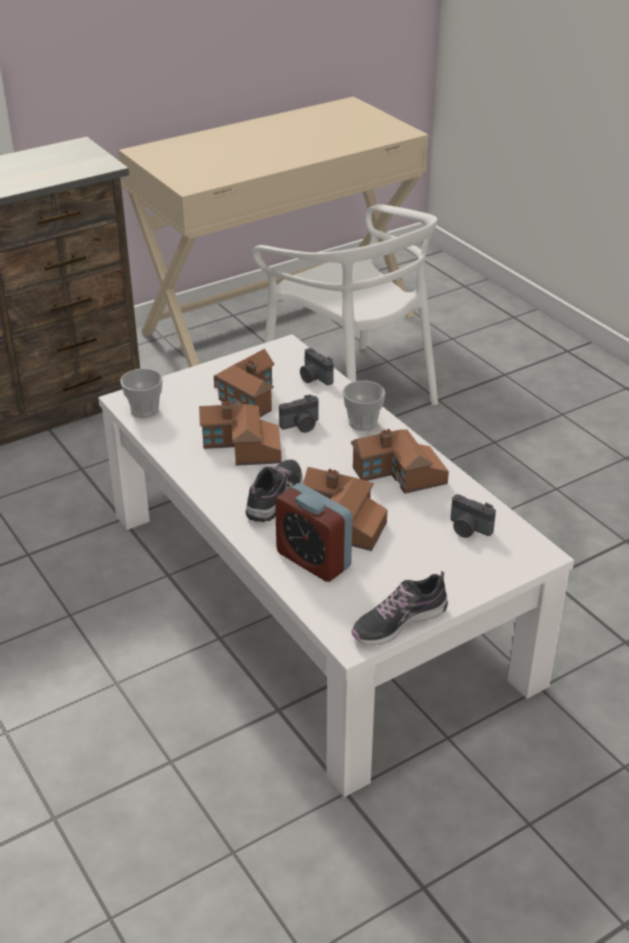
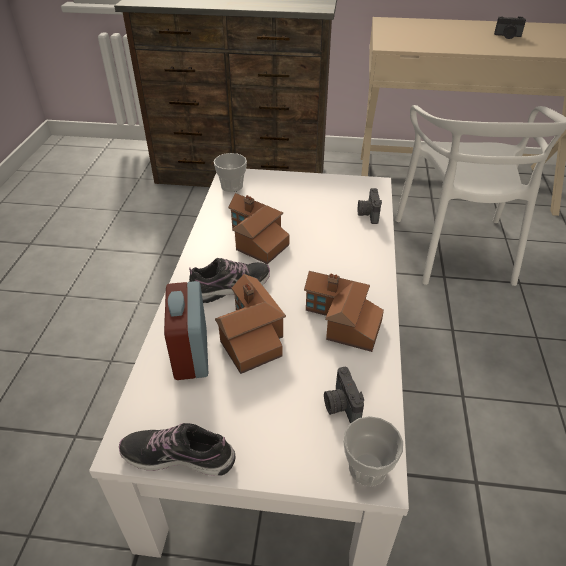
camera: 40 degrees right, 5 degrees up
(248, 396) = (306, 206): toy house -> none
(301, 426) = (315, 244): camera -> camera (507, 36)
(362, 423) = (363, 264): cup -> cup (367, 468)

